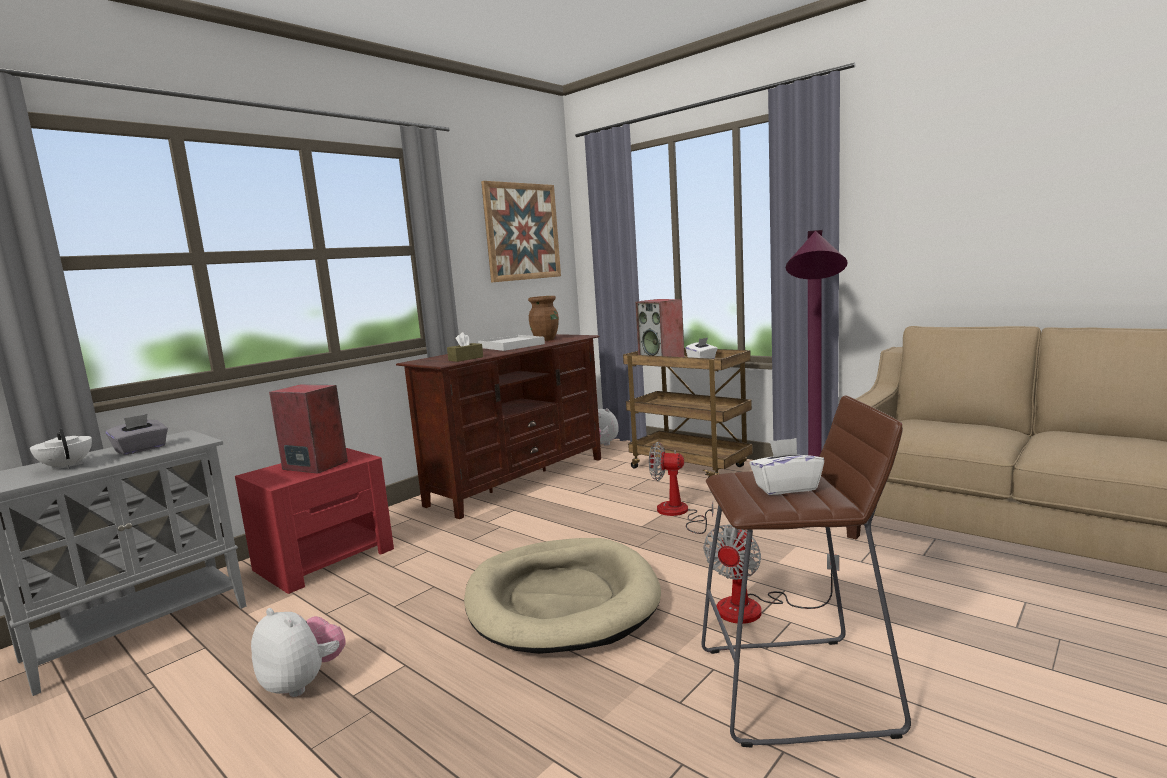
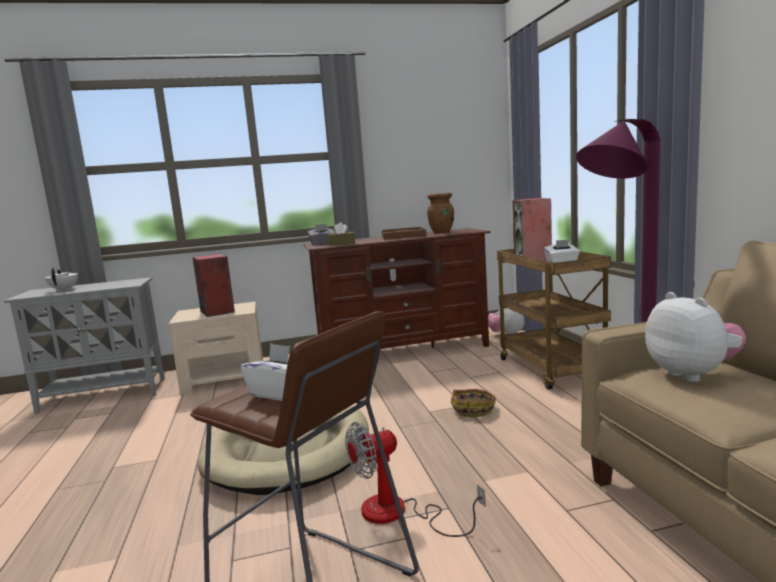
camera: 35 degrees right, 0 degrees up
(141, 449) = (105, 285): grey tissue box -> grey tissue box (322, 244)
(303, 682) = (109, 450): plush toy -> plush toy (692, 374)
(325, 559) = (225, 378): red nightstand -> beige nightstand
(511, 346) = (403, 236): white tray -> brown tray
(522, 232) = (447, 135): picture -> none
(678, 514) = (473, 409): fan -> basket

